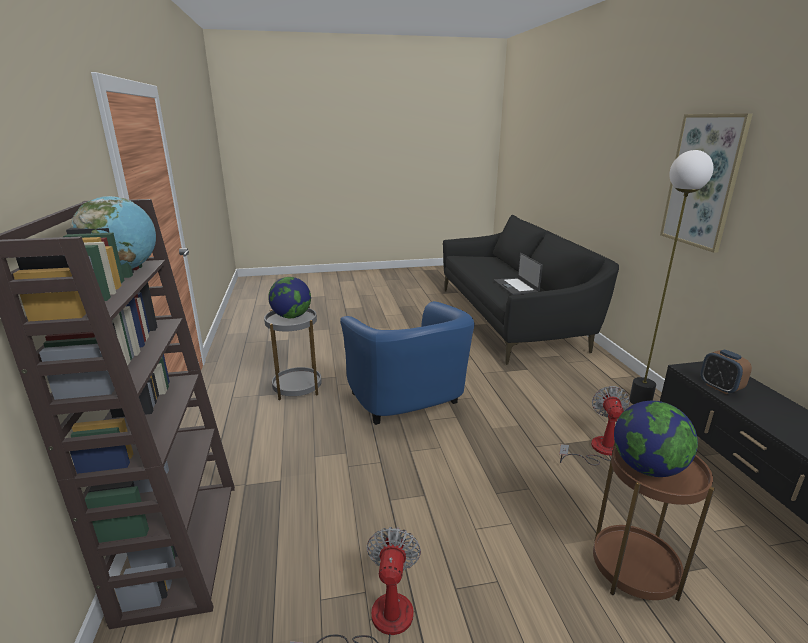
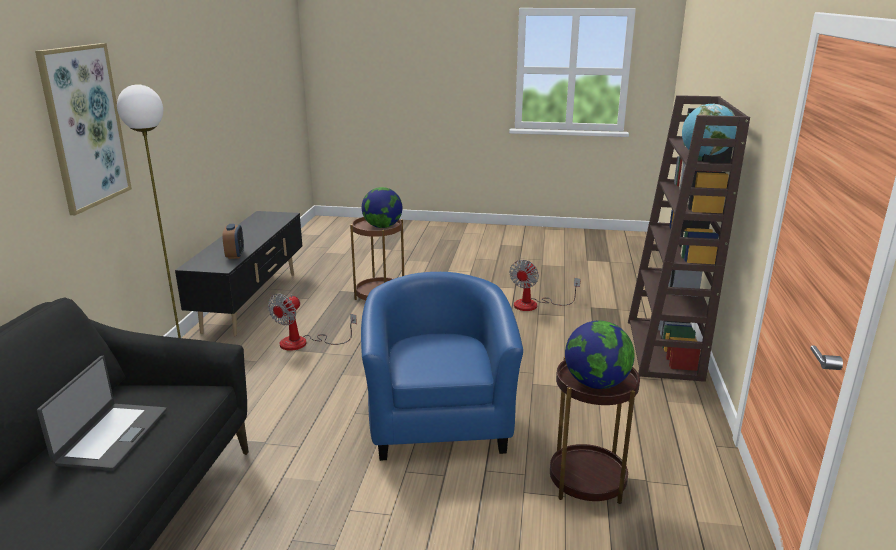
camera: 160 degrees left, 0 degrees up
(297, 388) = (587, 481): grey side table -> brown side table

